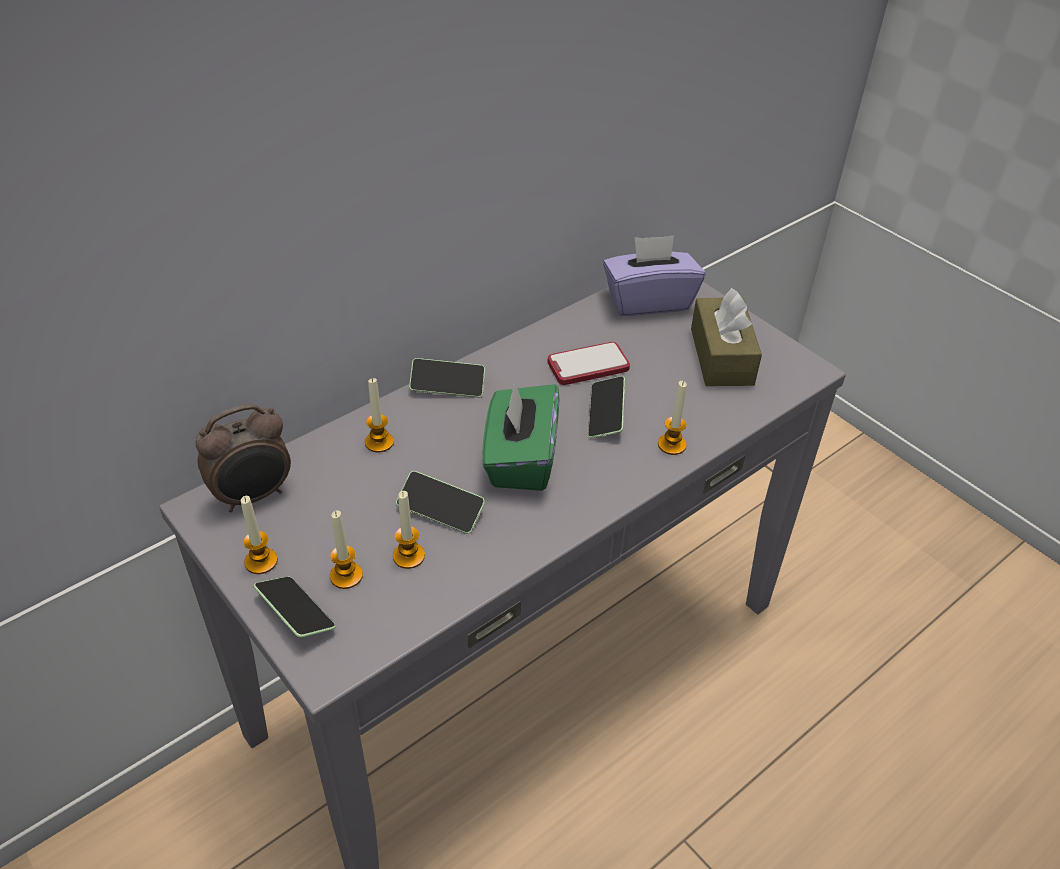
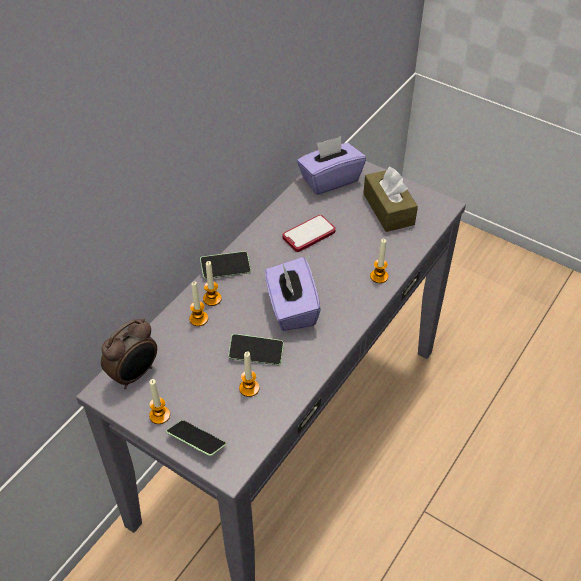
camera: 15 degrees left, 5 degrees up
(346, 576) = (216, 410): candle -> candle (212, 299)
(520, 459) = (291, 309): green tissue box -> purple tissue box
(605, 415) = (332, 266): phone -> none

